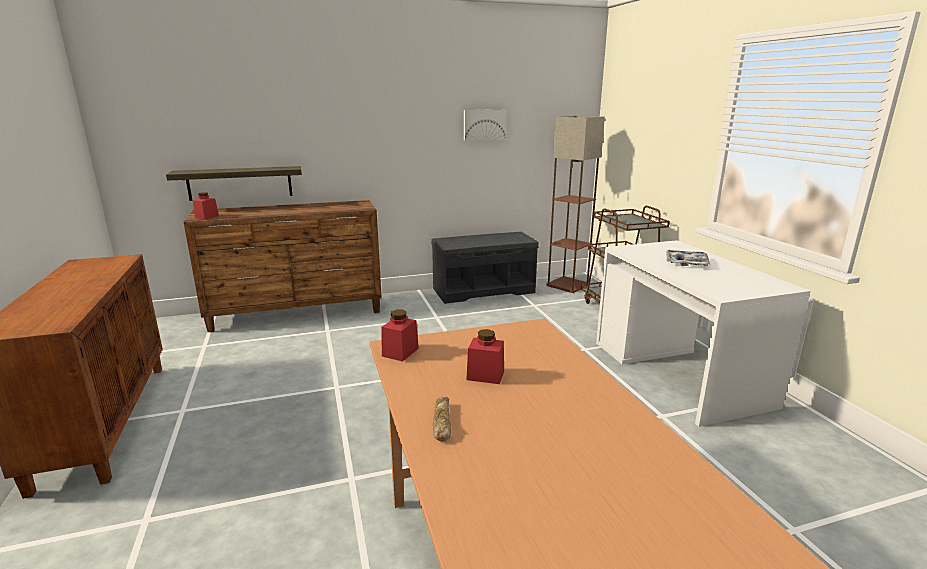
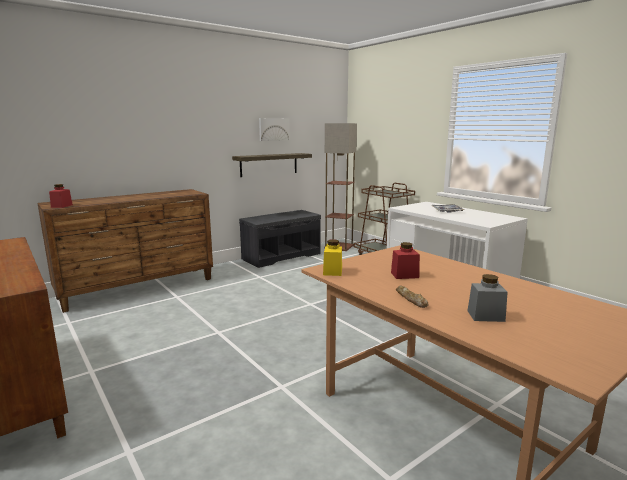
camera: 20 degrees left, 5 degrees down
(240, 183) = (81, 178): shelf -> shelf (269, 164)
(400, 352) = (332, 271): red jar -> yellow jar
(511, 477) = (485, 316): none -> grey jar

